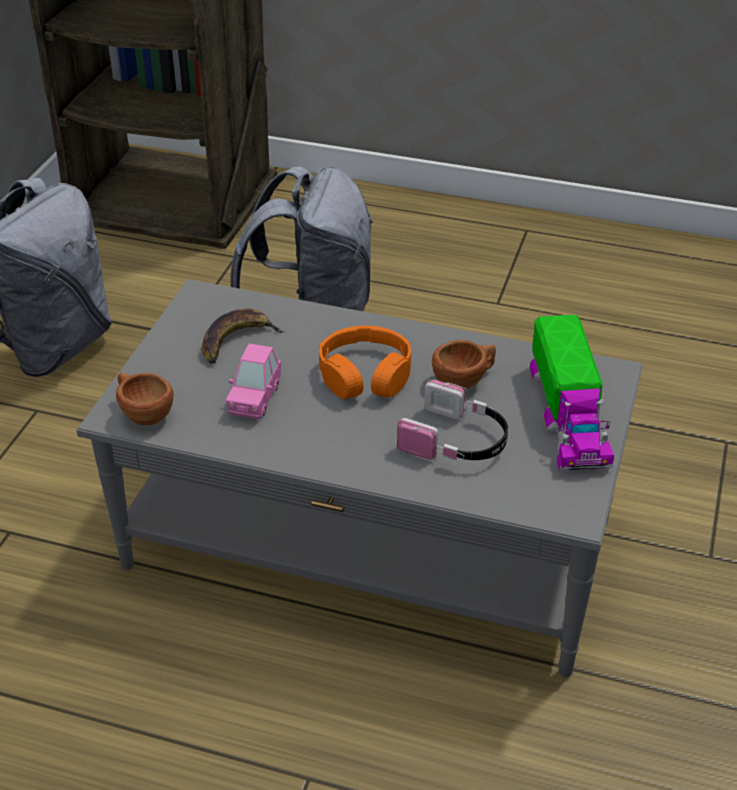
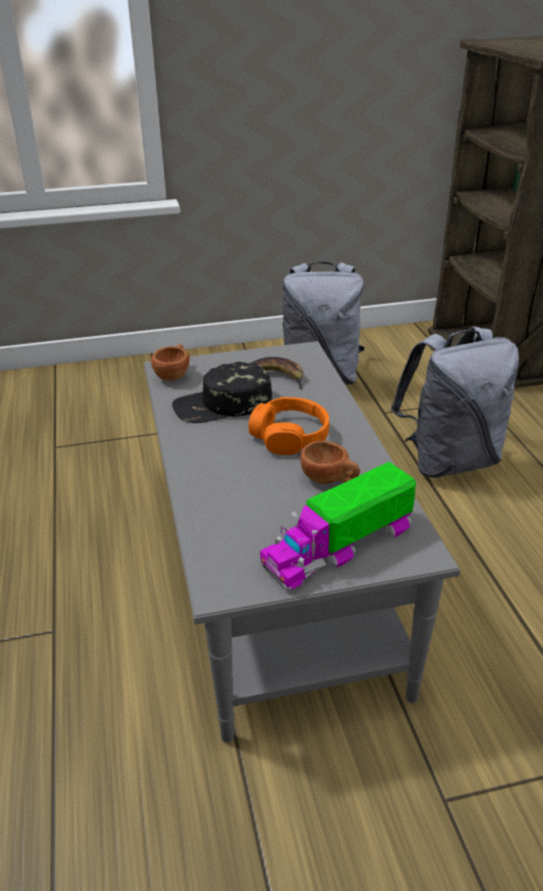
camera: 60 degrees right, 5 degrees down
(255, 398) = (223, 404): pink toy car -> black cap
(456, 441) = (254, 500): headphones -> none

